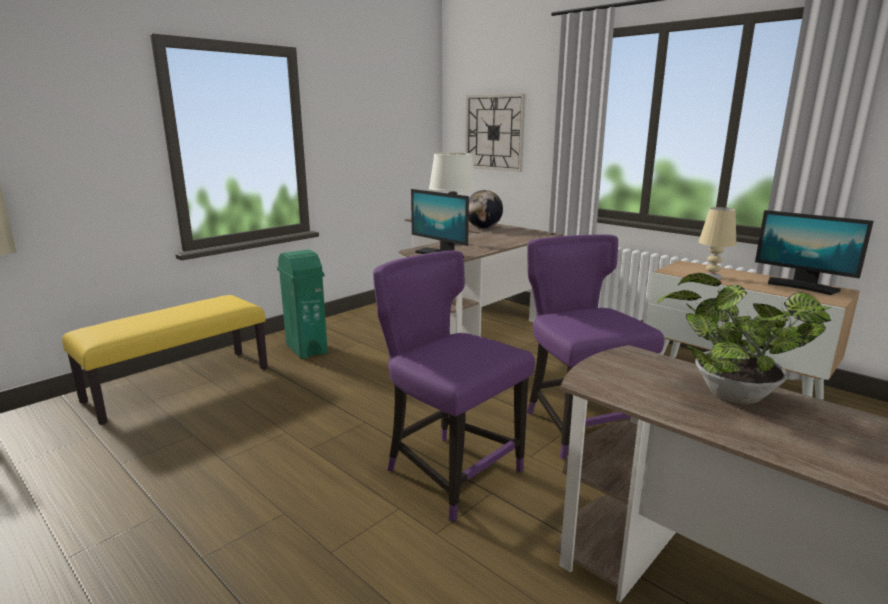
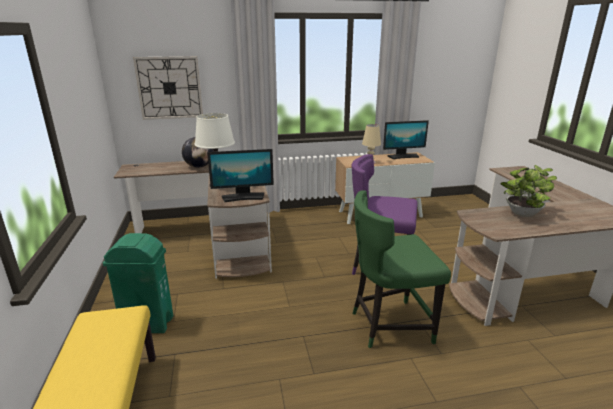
camera: 55 degrees left, 5 degrees up
(450, 472) = (389, 325): purple chair -> green chair

